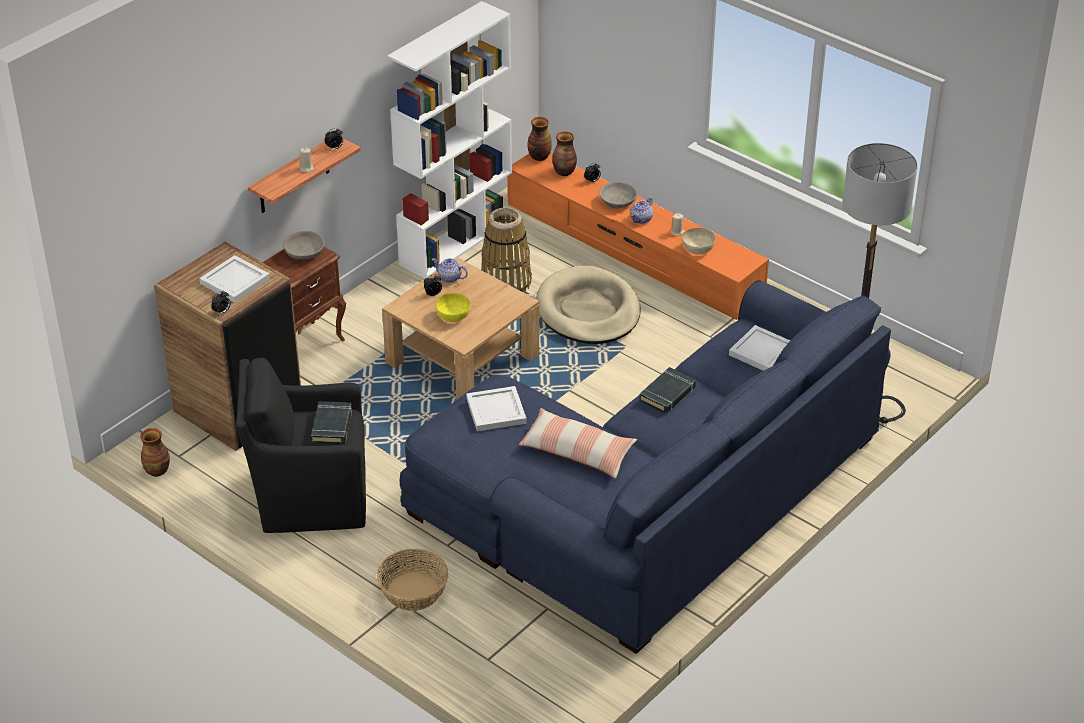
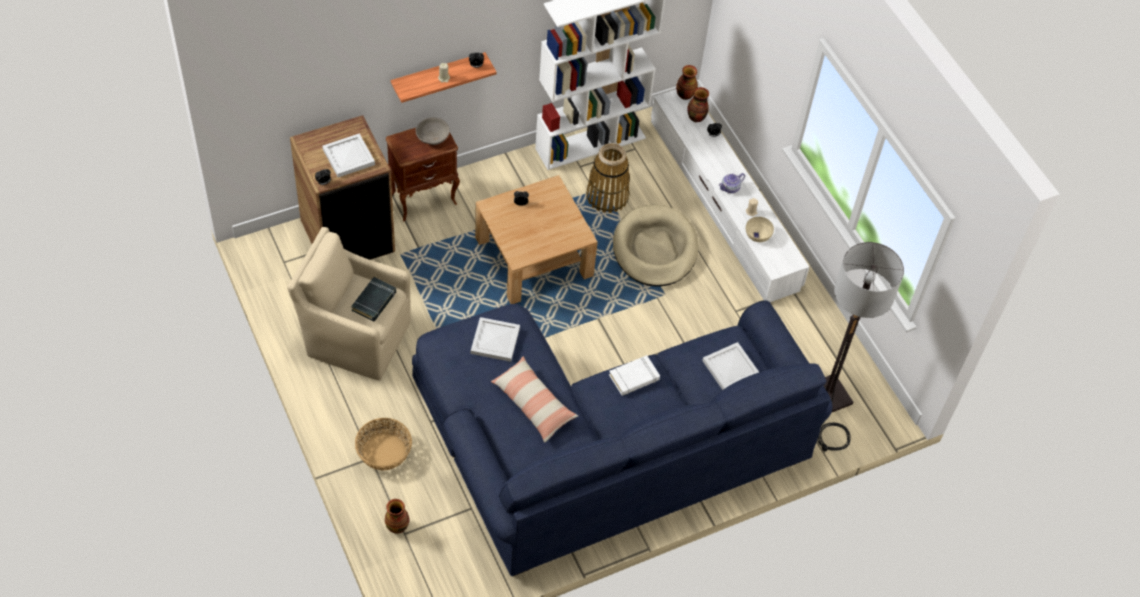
camera: 20 degrees right, 15 degrees up
(157, 470) = (262, 269): vase -> vase (397, 526)
(309, 497) = (355, 337): black armchair -> beige armchair
(449, 278) = (541, 193): teapot -> none
(454, 316) = (524, 231): yellow bowl -> none
(618, 202) = (721, 163): grey bowl -> none
(633, 249) = (723, 203): orange tv stand -> white tv stand
(668, 394) = (634, 378): black book -> white book

